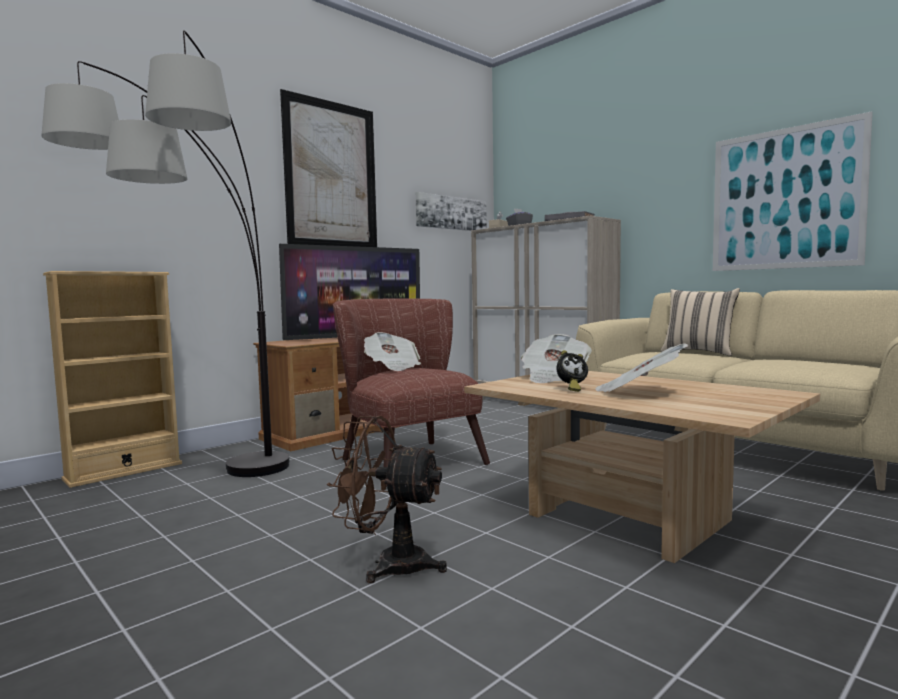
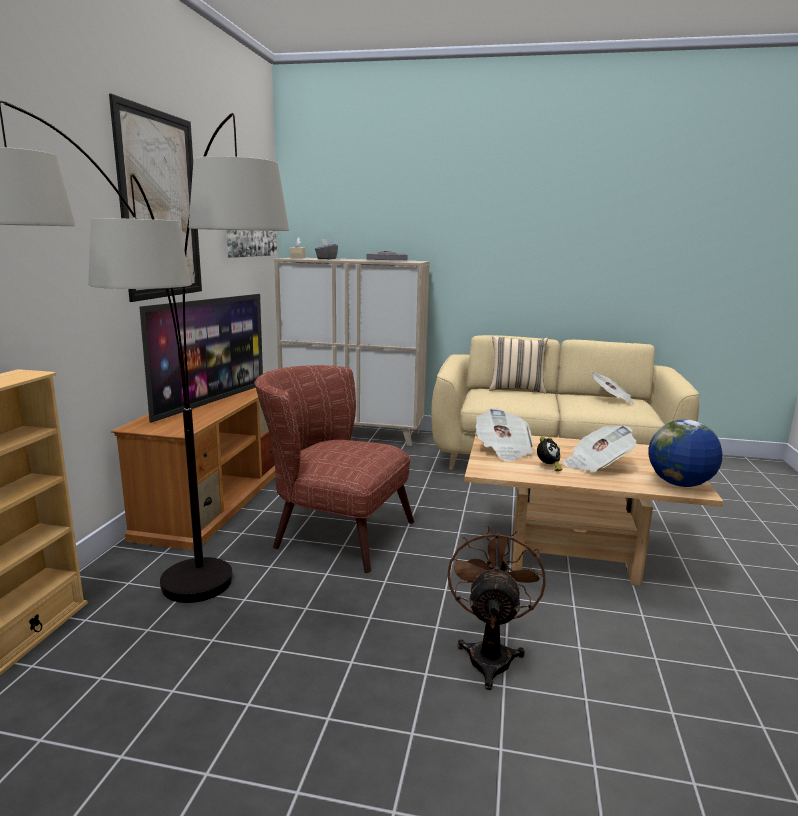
camera: 35 degrees left, 10 degrees up
(389, 564) = (490, 654): brown fan -> brown fan turned 120 degrees clockwise
(392, 367) = (320, 447): newspaper -> newspaper (611, 400)
(717, 412) = (680, 484): none -> globe
(785, 199) = (569, 262): picture -> none

